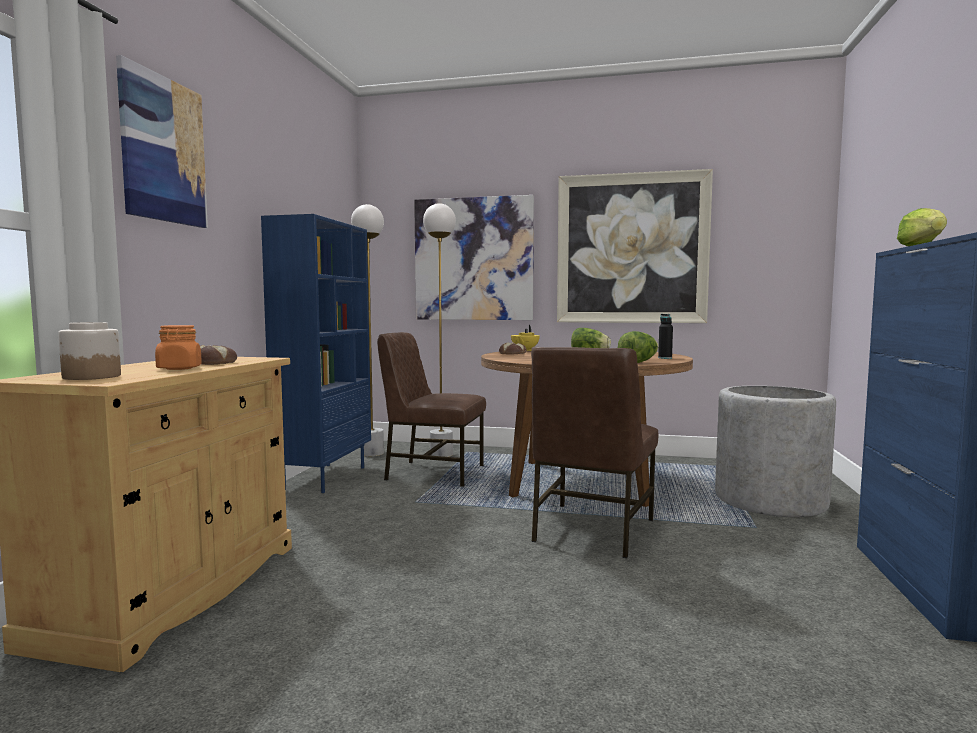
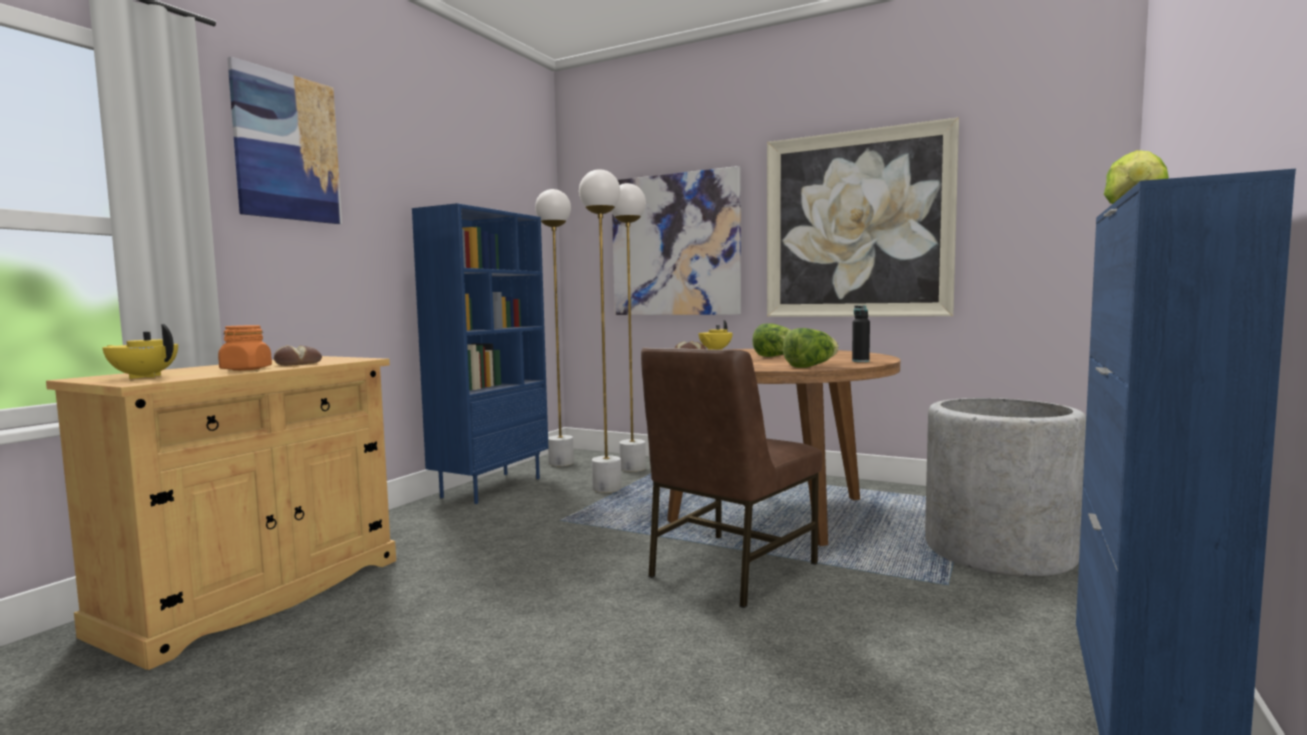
camera: 15 degrees right, 0 degrees up
(92, 376) = (144, 377): jar -> yellow teapot
(433, 473) = (607, 488): brown chair -> white floor lamp

